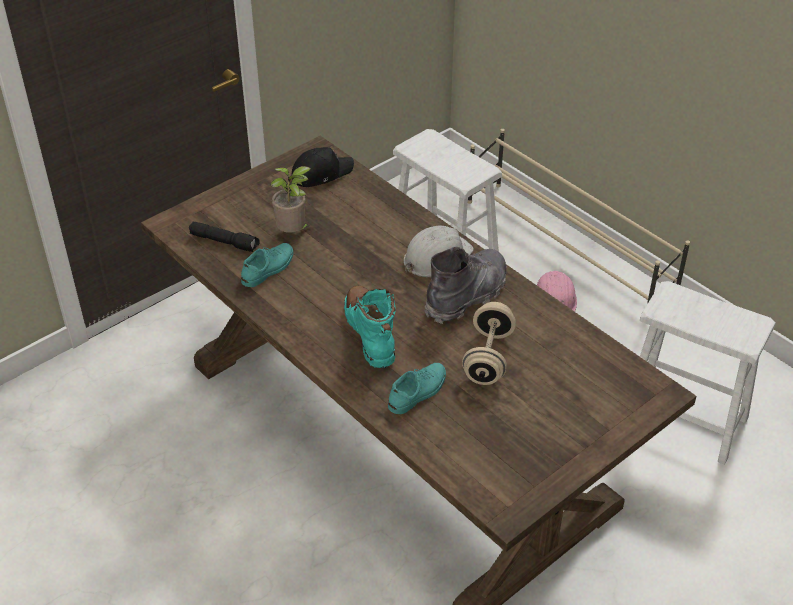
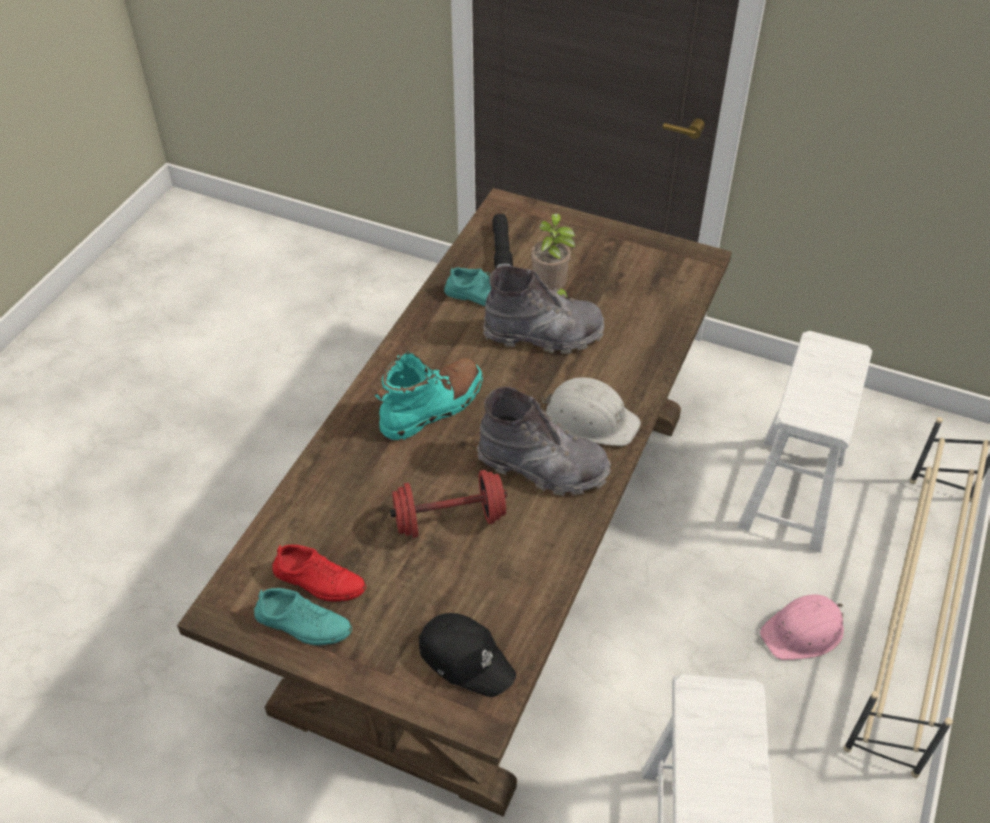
camera: 65 degrees right, 5 degrees up
(321, 173) = (665, 276): black cap -> black cap (466, 658)
(336, 251) = (544, 334): none -> grey boot
(418, 392) = (364, 476): turquoise shoe -> turquoise shoe (303, 624)
(488, 358) = (449, 519): beige dumbbell -> red dumbbell
(507, 445) = (319, 581): none -> red shoe

